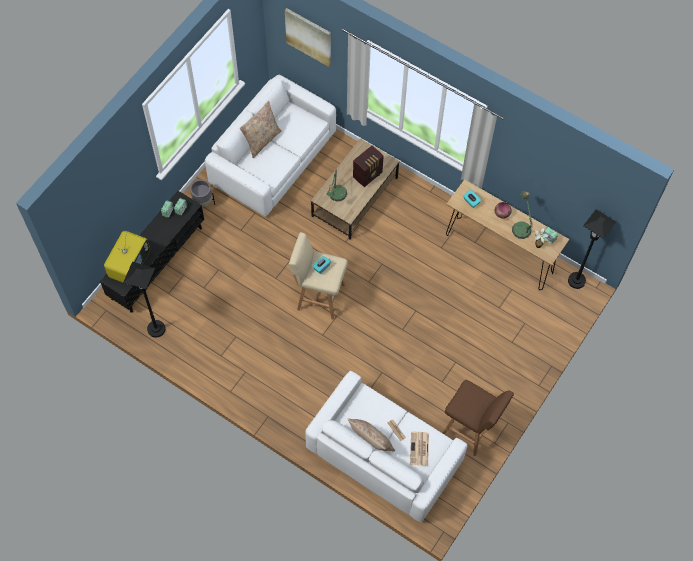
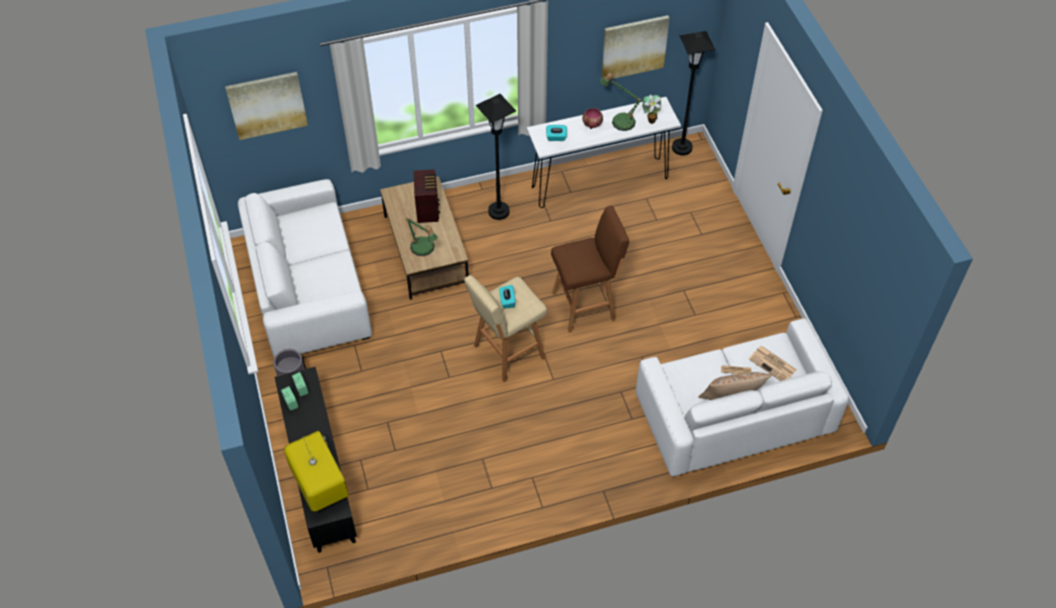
camera: 50 degrees left, 10 degrees down
(156, 329) = (400, 530): black floor lamp -> black floor lamp (498, 211)
(261, 140) = (293, 268): beige pillow -> none
(470, 429) = (766, 326): brown stool -> brown stool (586, 305)
(499, 253) = (600, 182): brown console table -> white console table
(561, 190) = (634, 47): none -> picture

